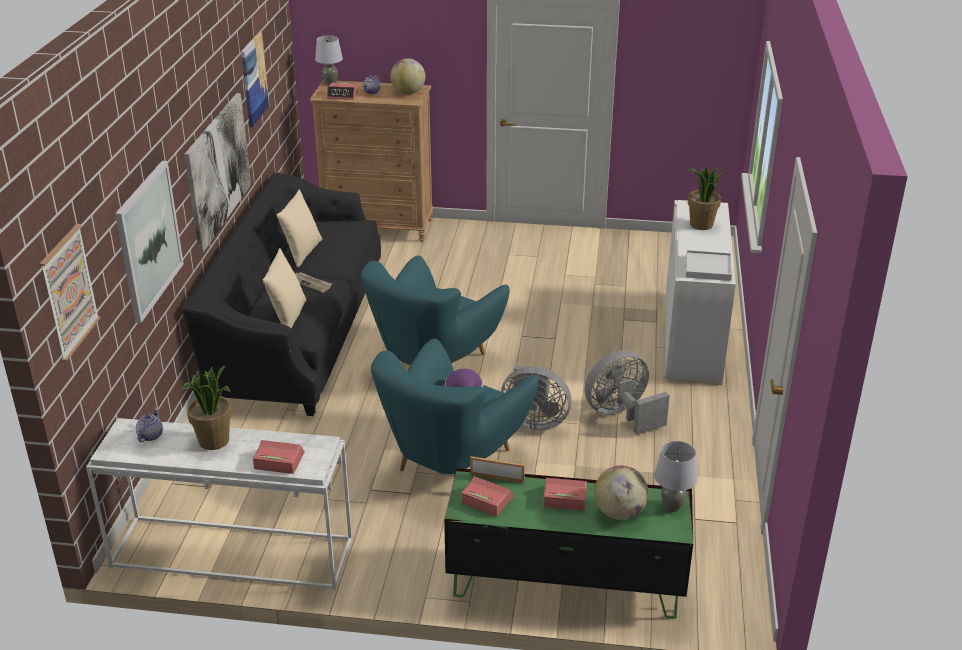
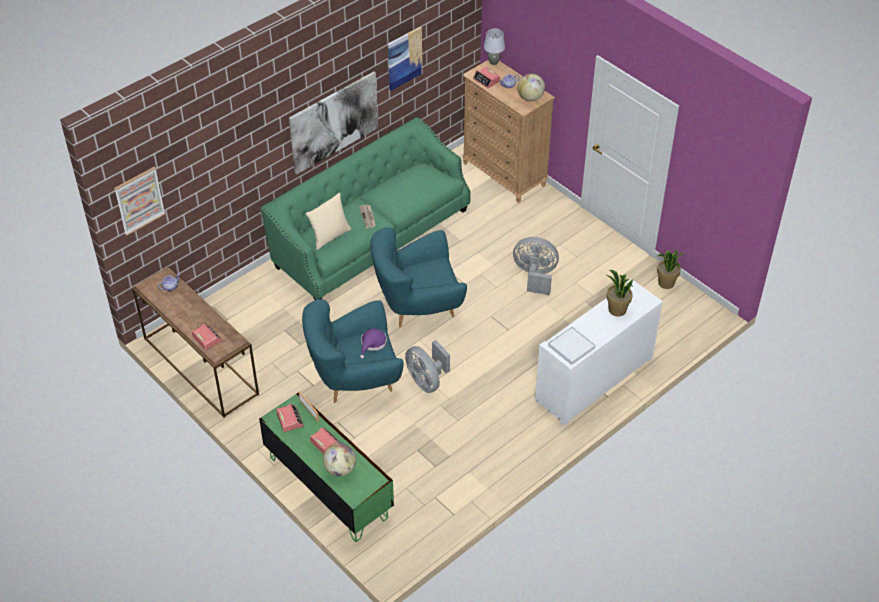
camera: 40 degrees right, 15 degrees up
(148, 240) = (232, 169): picture -> none
(214, 441) = (192, 308): potted plant -> potted plant (666, 283)
(230, 554) = (199, 366): white console table -> brown console table
(298, 331) = (371, 237): black sofa -> green sofa
(302, 252) = (388, 188): beige pillow -> none
(622, 415) = (479, 408): grey fan -> grey fan (535, 276)
(672, 507) = (369, 483): grey table lamp -> none

